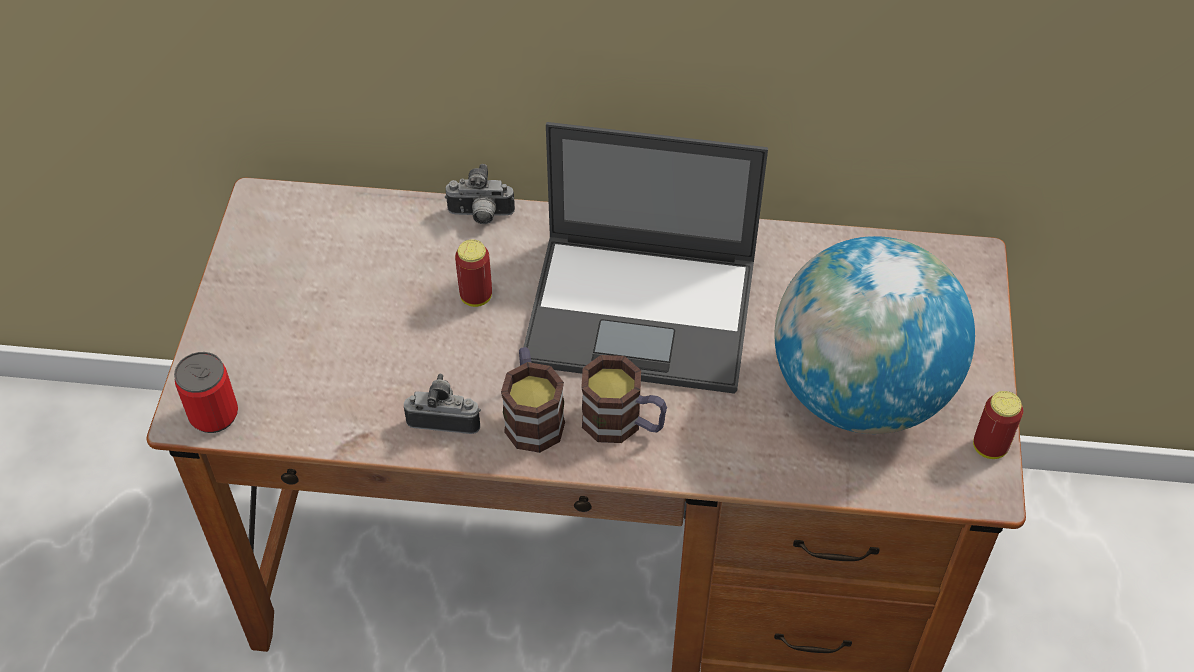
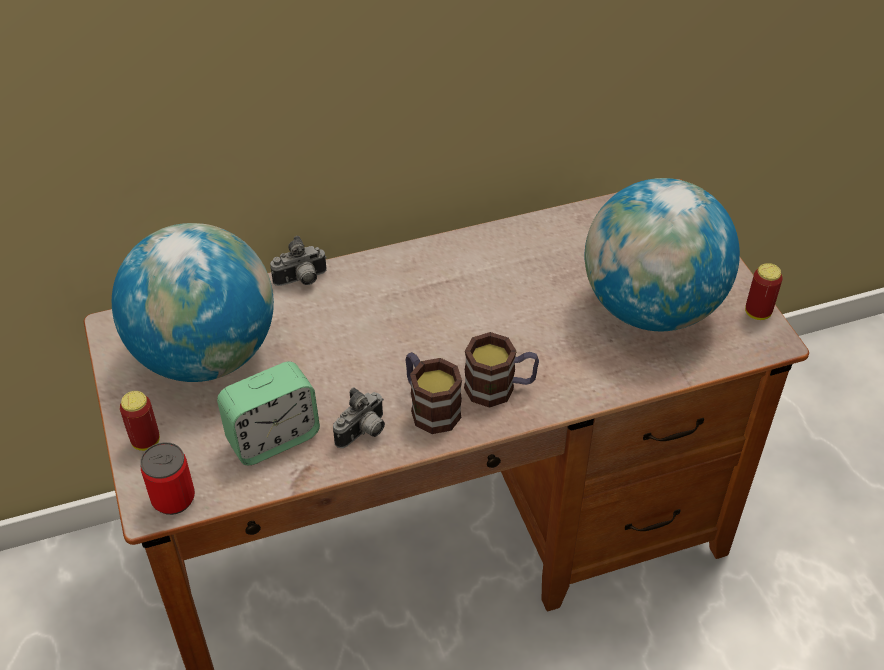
camera: 25 degrees left, 5 degrees down
(332, 266) = (205, 355): none -> globe
(348, 387) = (273, 438): none -> alarm clock
(445, 418) = (363, 433): camera -> camera turned 150 degrees clockwise
(476, 296) = (333, 338): can -> can (145, 441)
(643, 312) = (466, 306): laptop -> none

